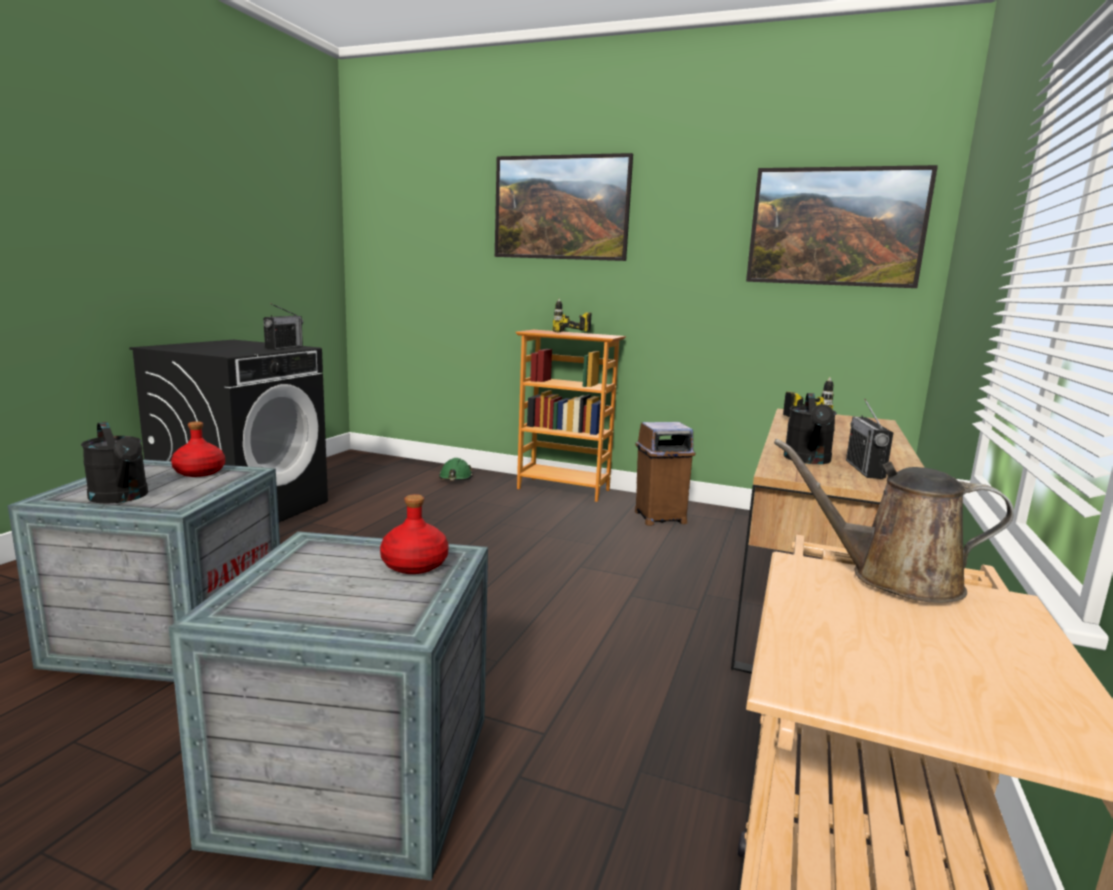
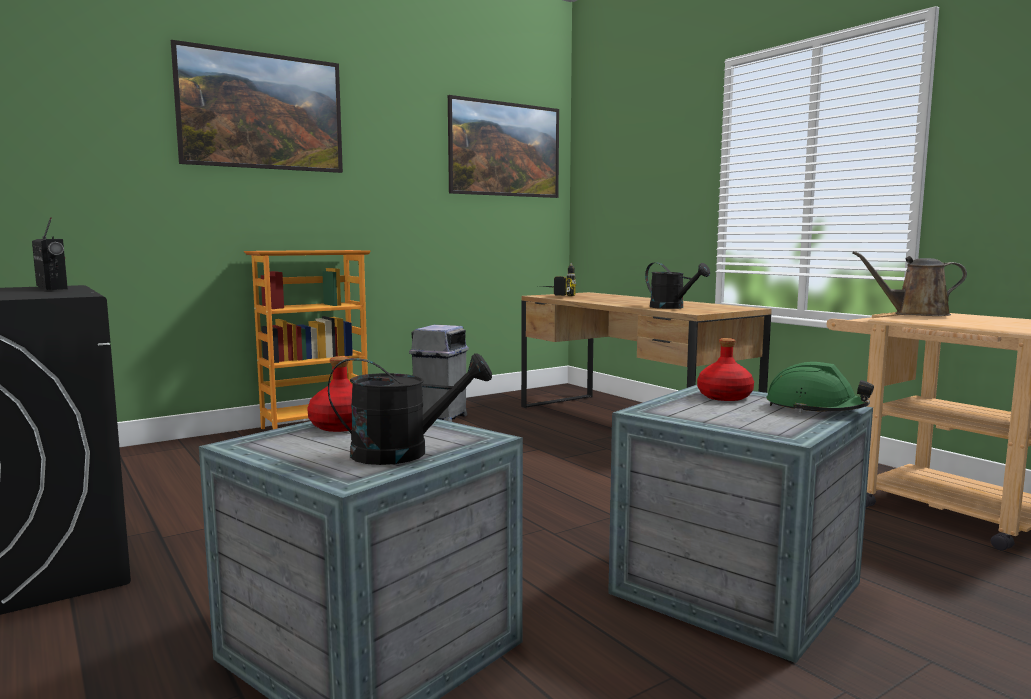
camera: 55 degrees left, 5 degrees down
(455, 478) = (184, 452): green hard hat -> green hard hat (815, 409)
(569, 334) = (311, 250): power drill -> none
(659, 517) = (440, 418): brown trash can -> grey trash can
(864, 469) = (701, 306): radio -> none
(894, 578) = (915, 314): brown watering can -> brown watering can turned 45 degrees clockwise

